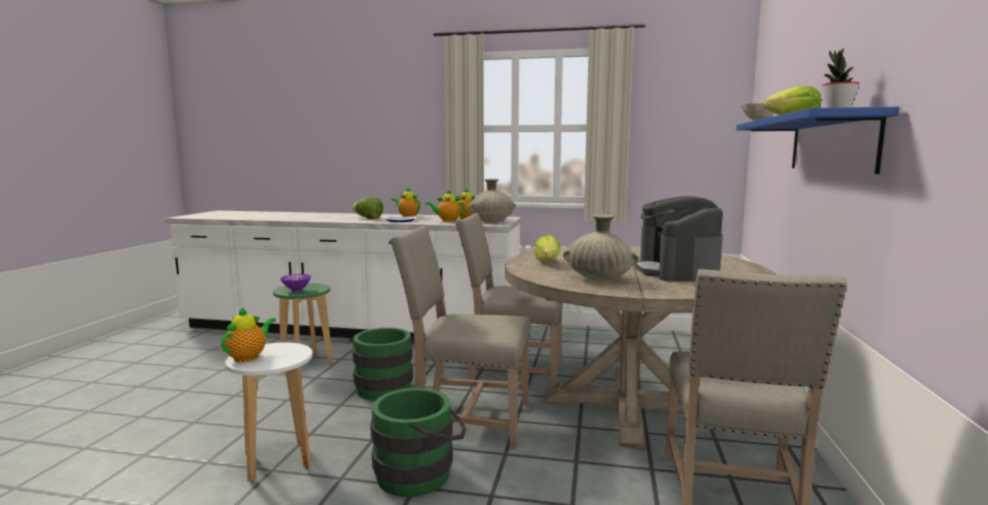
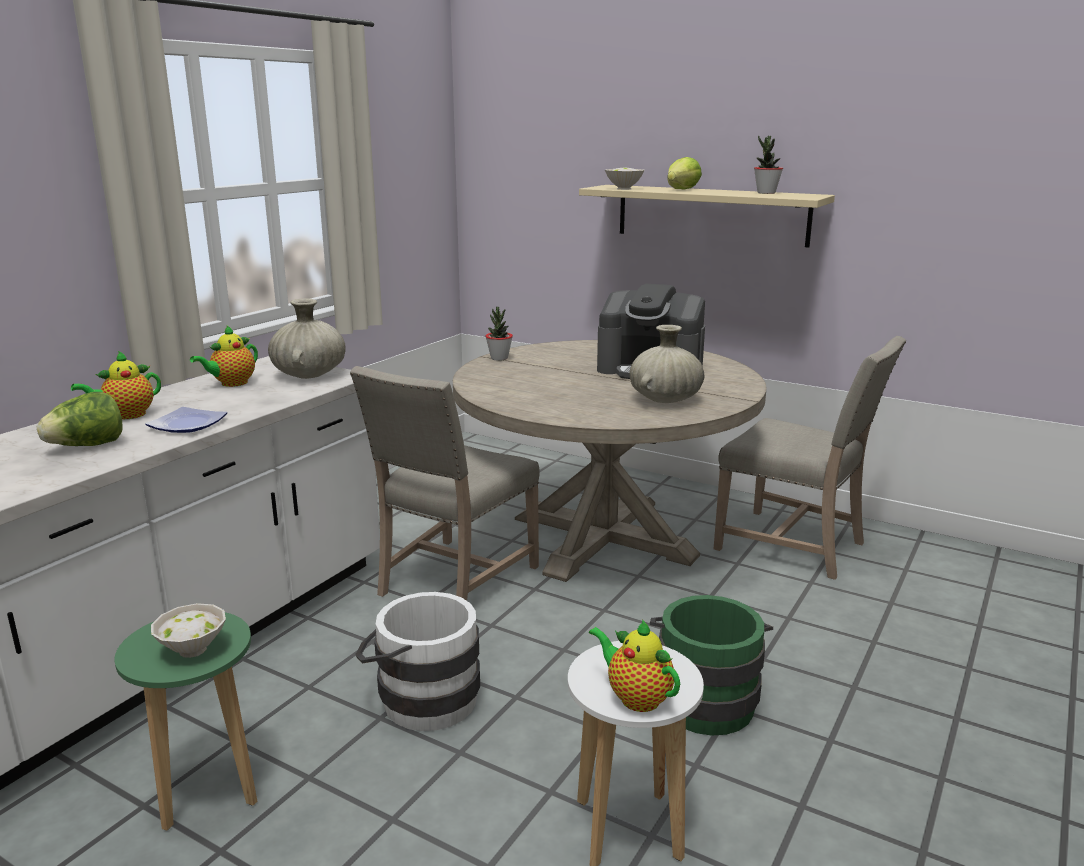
camera: 70 degrees left, 10 degrees up
(297, 290) = (192, 649): purple bowl -> white bowl
(385, 387) = (421, 699): green bucket -> white bucket
(447, 221) = (249, 397): teapot -> none
(466, 419) = (581, 643): beige chair -> none
(547, 263) = (559, 404): lettuce -> none
(630, 248) = (499, 358): none -> potted plant
(831, 144) = (711, 214): blue shelf -> beige shelf

